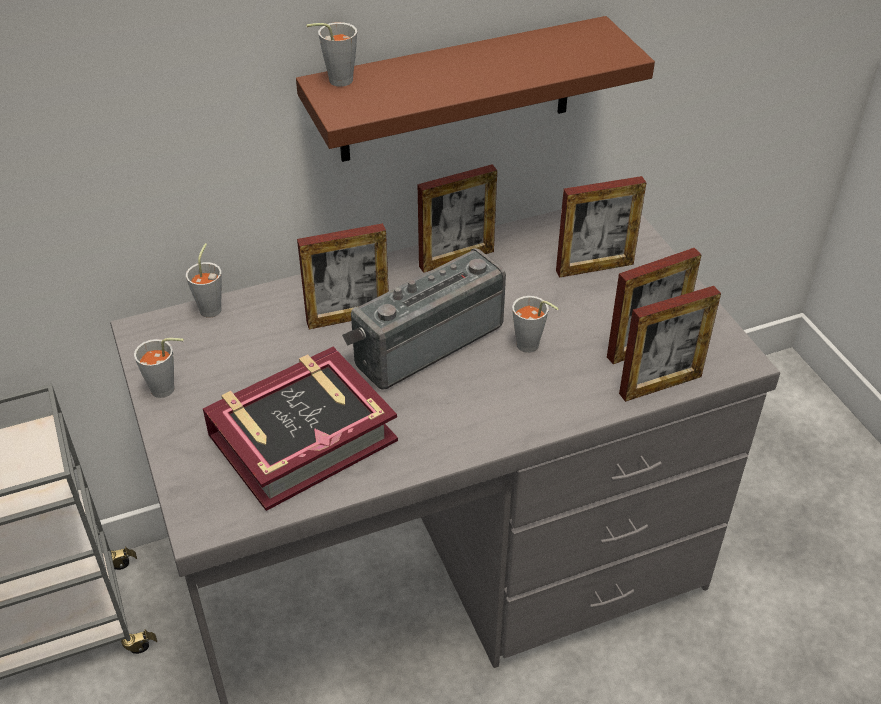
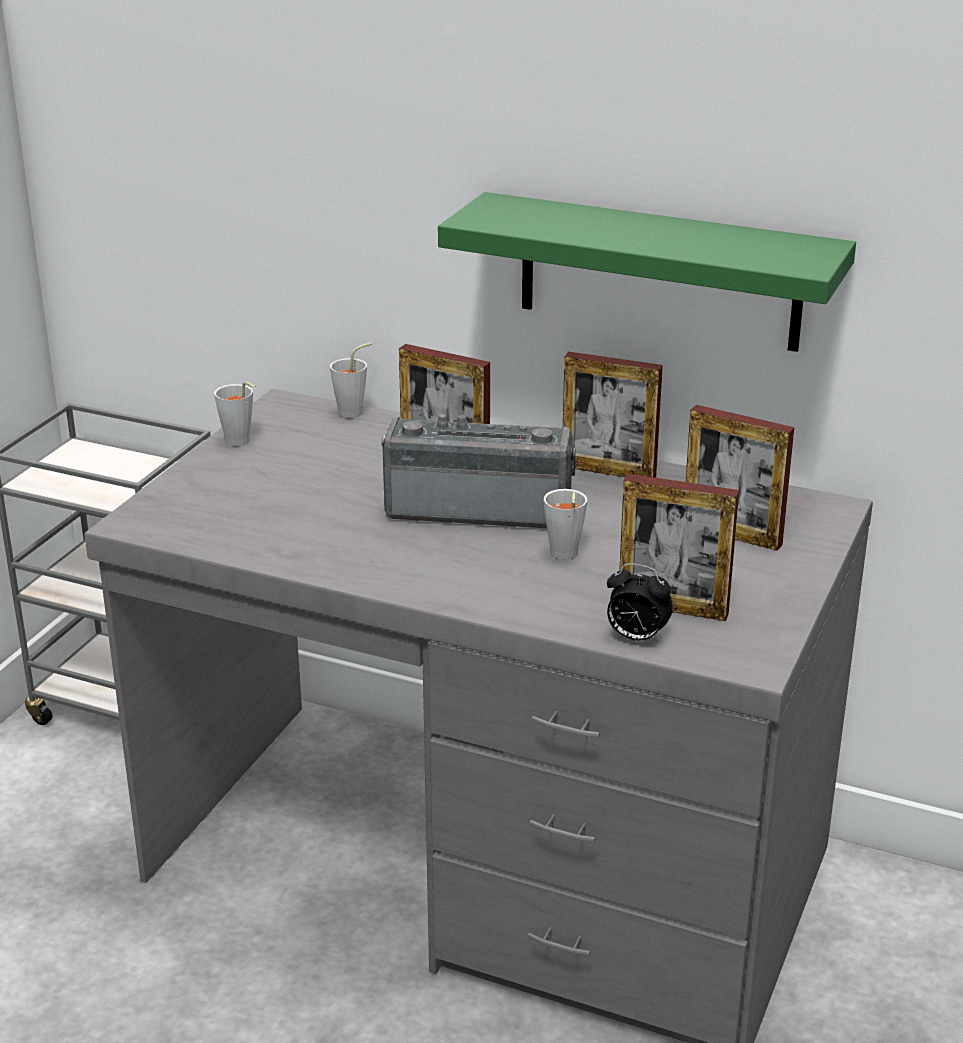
camera: 45 degrees right, 15 degrees down
(302, 437) = (280, 514): book -> none
(335, 81) = (508, 202): grey cup -> none
(456, 91) = (659, 272): brown shelf -> green shelf
(660, 385) = (636, 638): picture frame -> alarm clock

